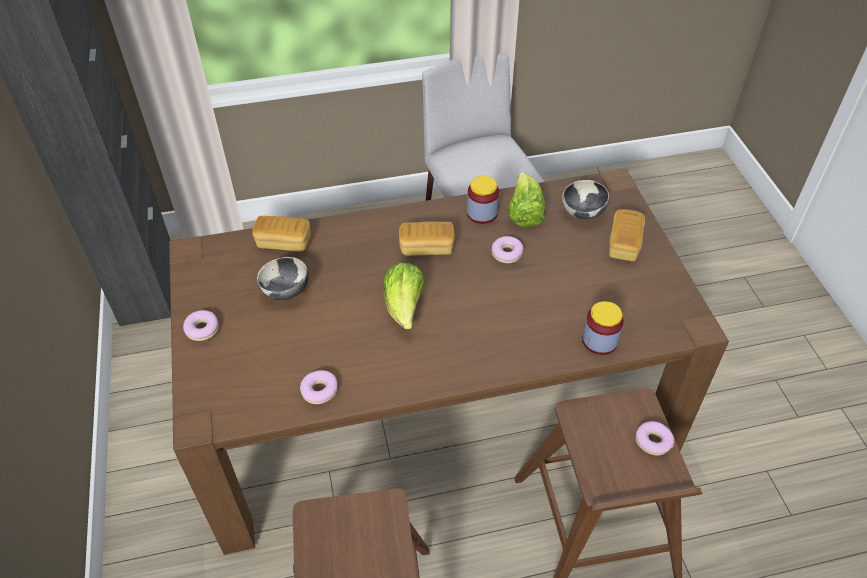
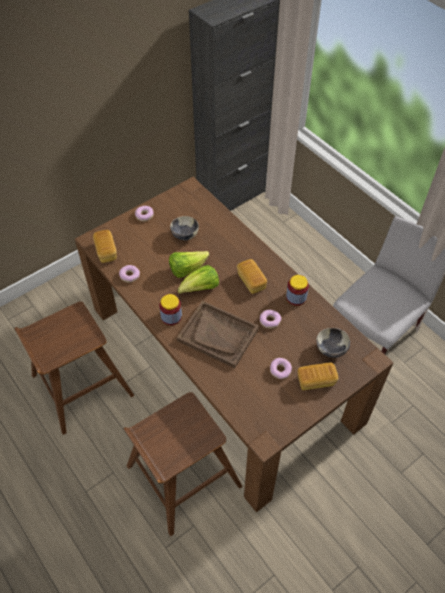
camera: 65 degrees right, 5 degrees up
(283, 242) = (218, 219): bread -> bread (106, 251)
(501, 317) = (218, 335): none -> brown tray
(524, 213) = (310, 318): lettuce -> lettuce (187, 269)
(599, 341) = (225, 389): jar -> jar (171, 316)
(653, 441) = (187, 450): donut -> donut (280, 370)

